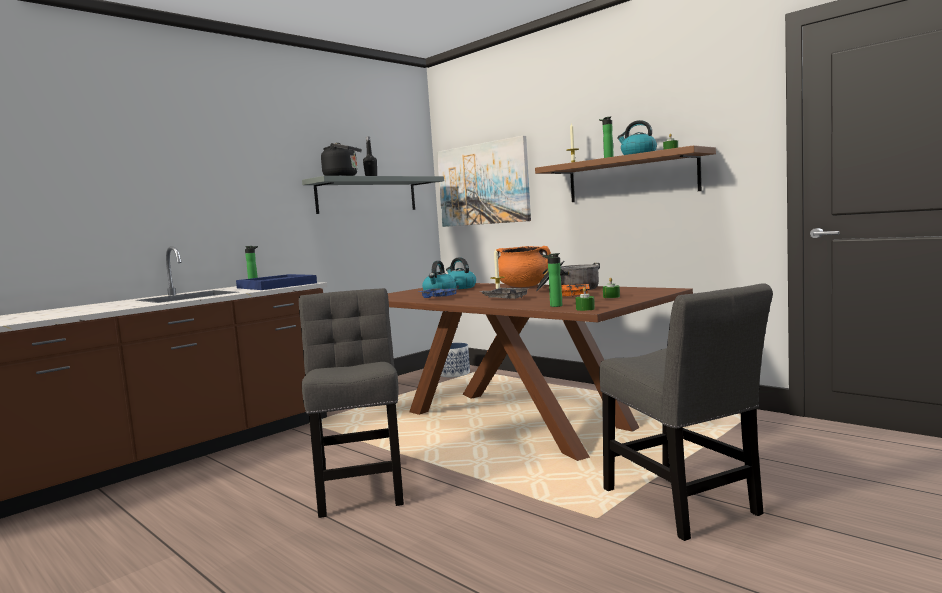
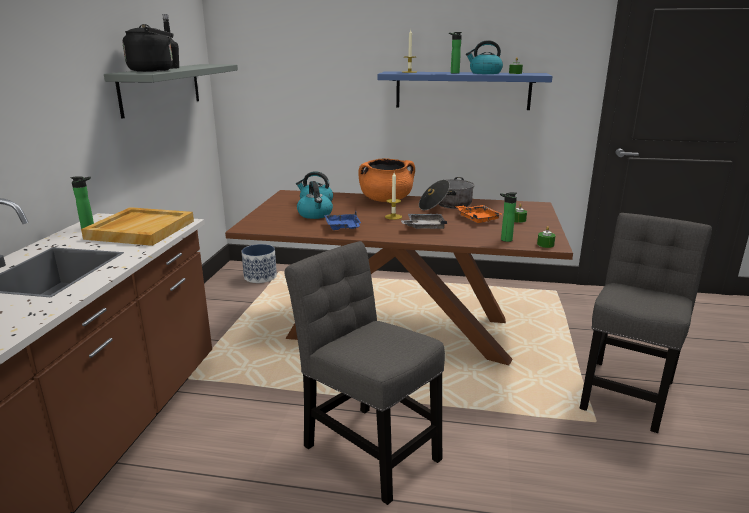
camera: 35 degrees left, 15 degrees up
(277, 285) = (140, 229): blue tray -> beige tray
(483, 184) = (282, 76): picture -> none
(631, 178) = (462, 90): brown shelf -> blue shelf
(683, 505) = (627, 390): grey chair -> grey chair turned 90 degrees counterclockwise

